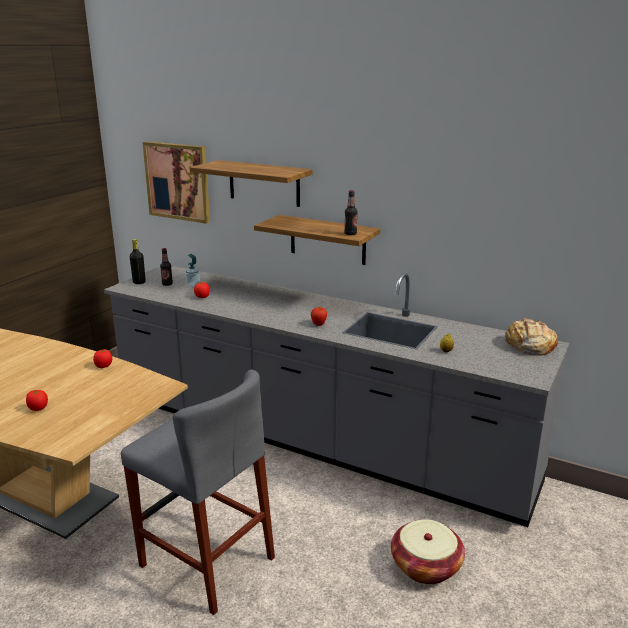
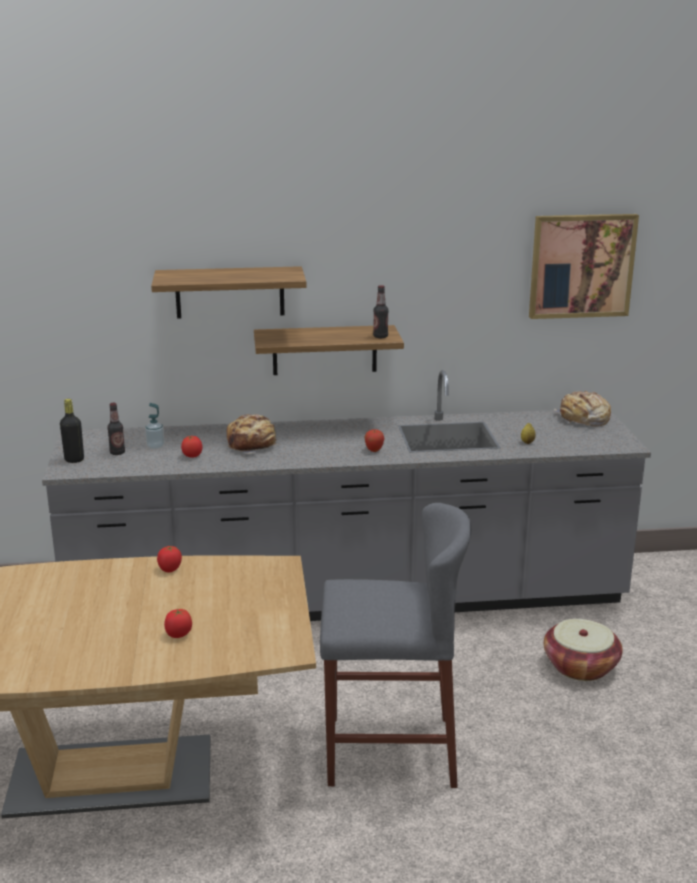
camera: 35 degrees left, 0 degrees up
(178, 181) = (83, 308): picture -> picture (581, 266)
(249, 299) = (252, 444): none -> bread

